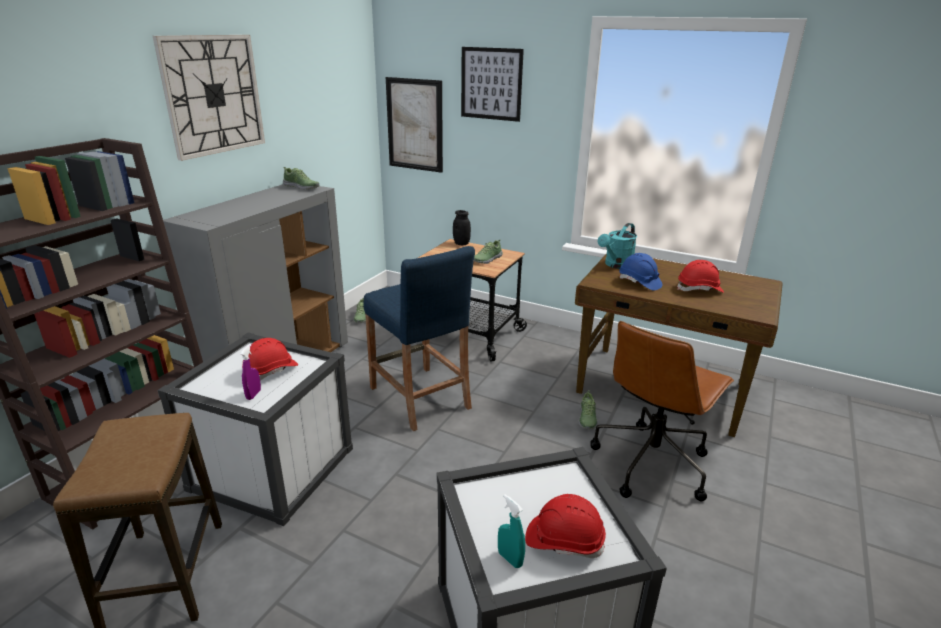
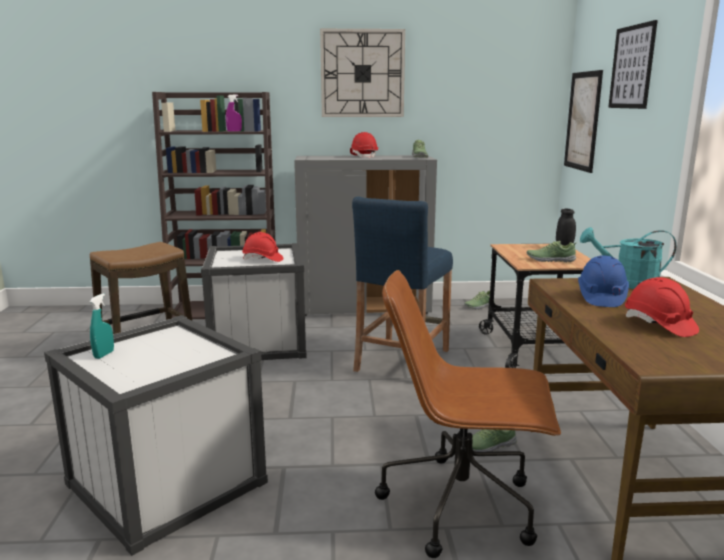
camera: 60 degrees right, 10 degrees down
(253, 395) = (230, 263): purple spray bottle -> purple spray bottle (234, 131)
(564, 540) = (133, 367): red hard hat -> red hard hat (364, 156)

